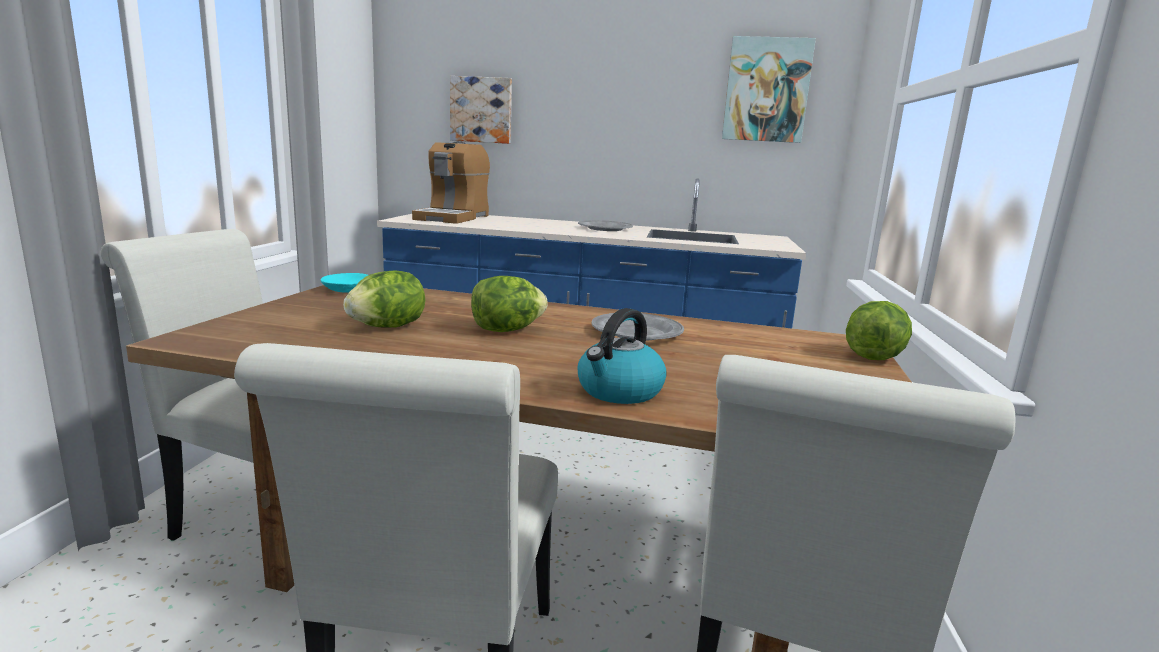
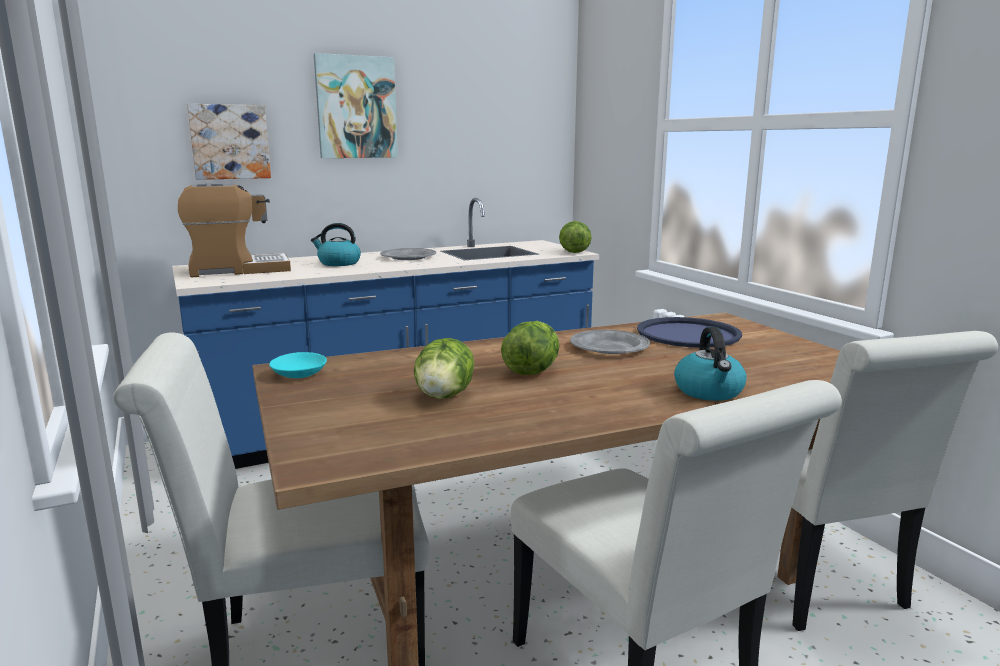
camera: 35 degrees left, 0 degrees up
(453, 217) = (237, 270): coffee machine -> coffee machine turned 90 degrees counterclockwise
(535, 224) = (338, 263): none -> kettle
(760, 343) = (688, 334): none -> blue tray
(766, 90) = (511, 112): picture -> picture (356, 107)
(873, 357) = (754, 326): lettuce -> lettuce (574, 252)

